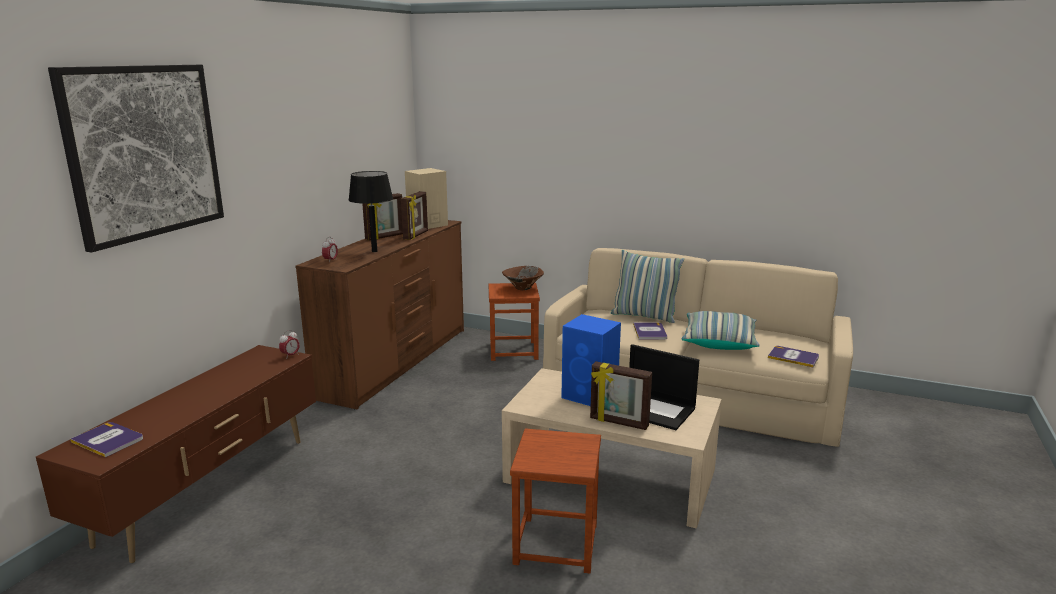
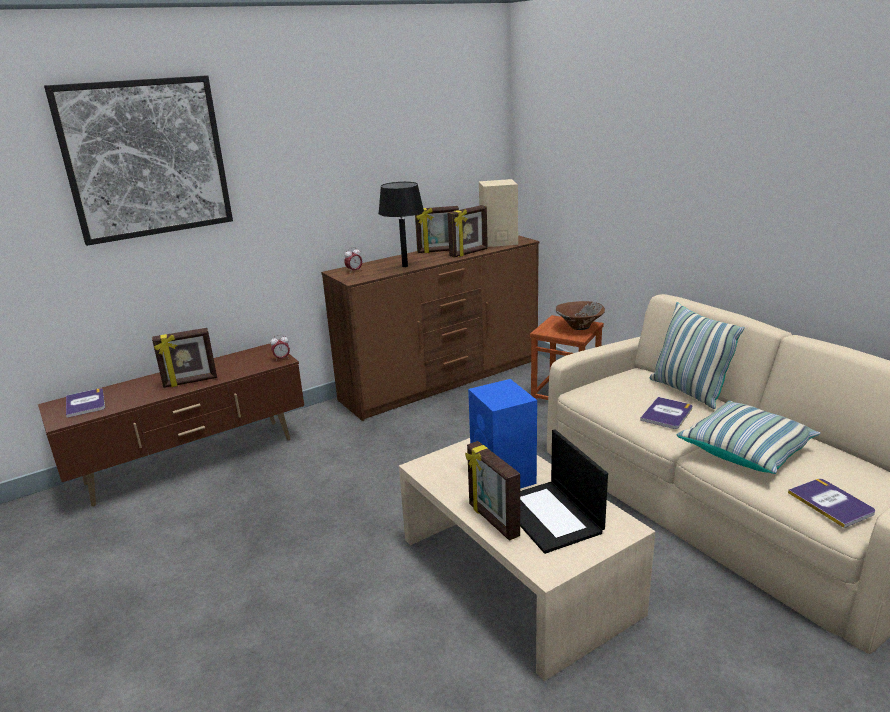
camera: 35 degrees right, 5 degrees up
(215, 394) = (190, 382): none -> picture frame
(557, 544) = (384, 630): brown stool -> none

